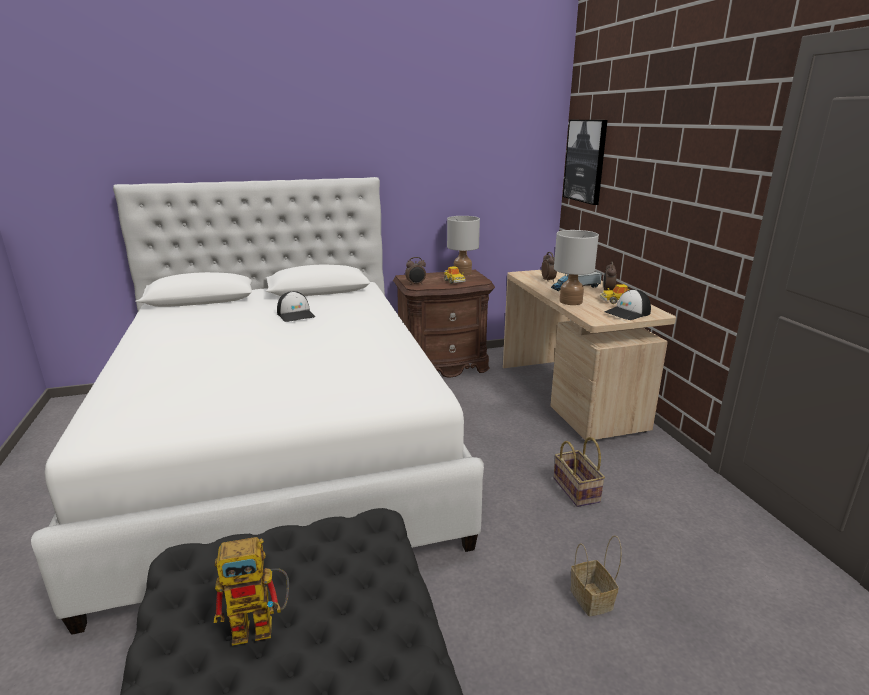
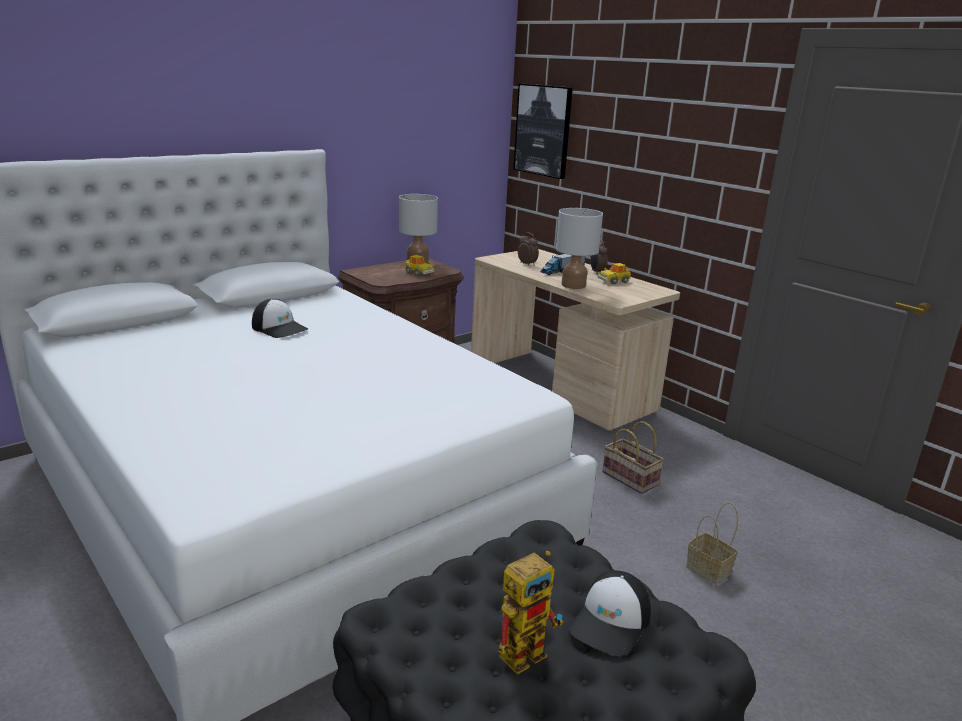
camera: 25 degrees left, 0 degrees up
(416, 284) = (379, 279): alarm clock -> none
(628, 313) = (636, 292): cap -> cap (611, 622)

